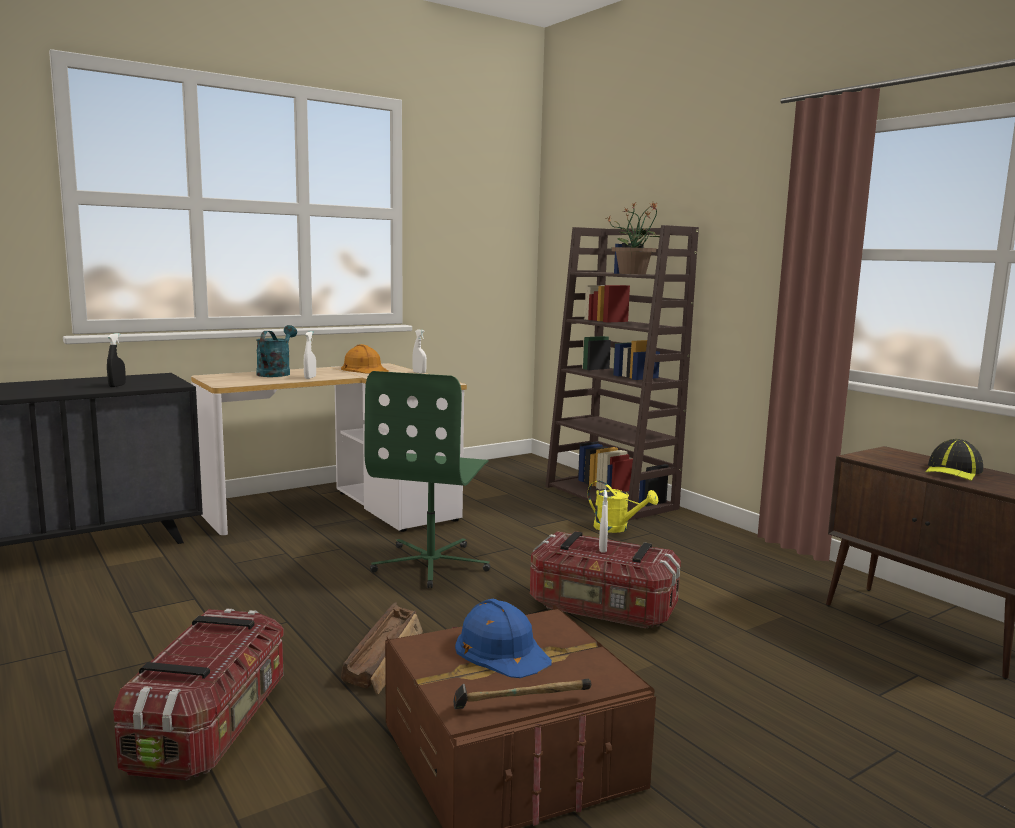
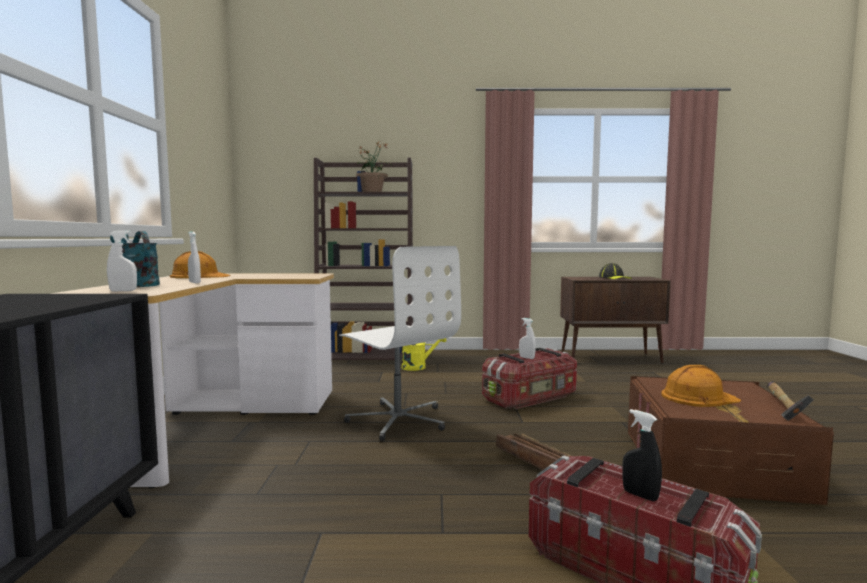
camera: 55 degrees left, 5 degrees down
(117, 386) = (31, 304): black spray bottle -> black spray bottle (640, 495)
(419, 373) = (258, 273): white spray bottle -> white spray bottle (123, 291)
(432, 564) = (398, 420): green office chair -> white office chair
(502, 650) = (698, 397): blue hard hat -> orange hard hat

